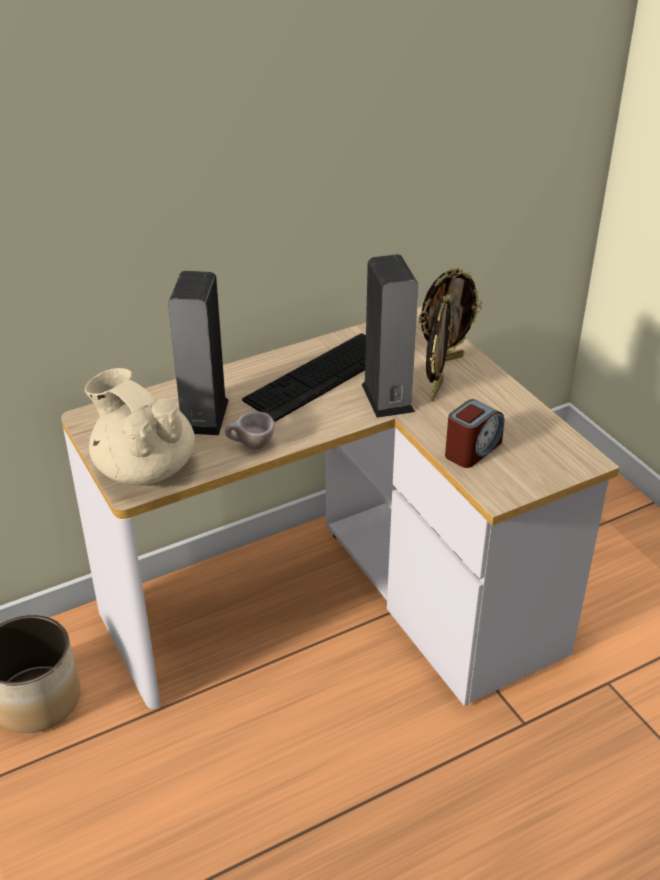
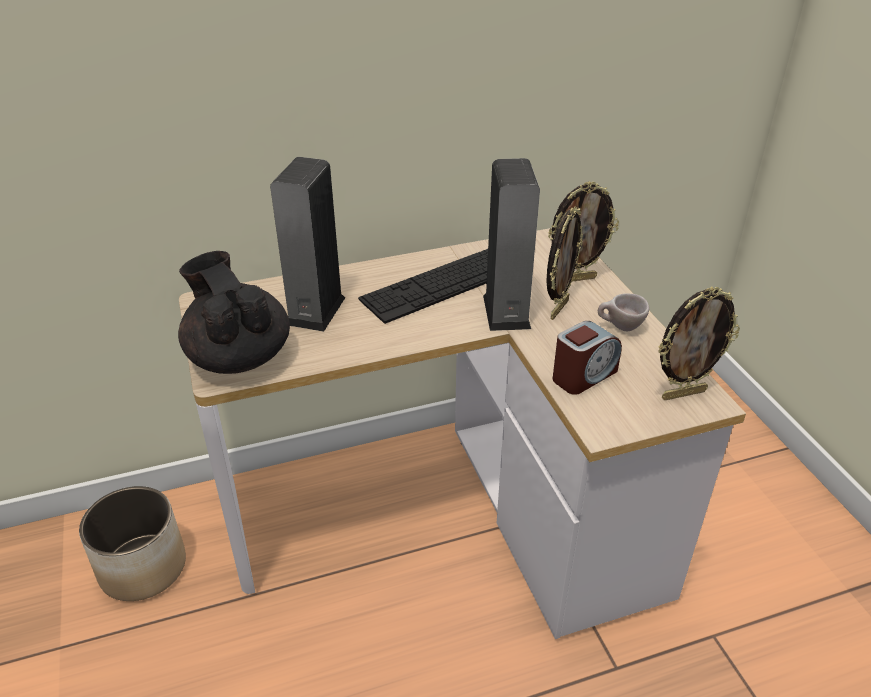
camera: 10 degrees right, 0 degrees up
(144, 468) = (238, 356): beige teapot -> black teapot
(250, 446) = (352, 346): beige cup -> beige cup (620, 328)
(563, 456) = (683, 393): none -> picture frame

